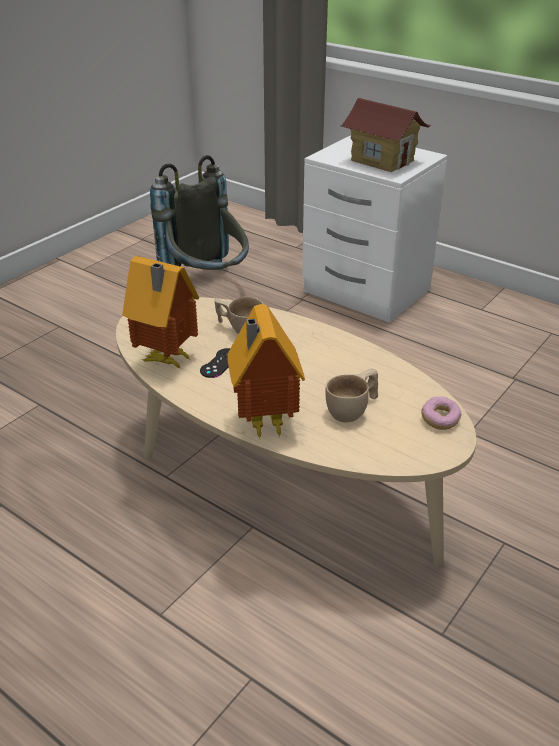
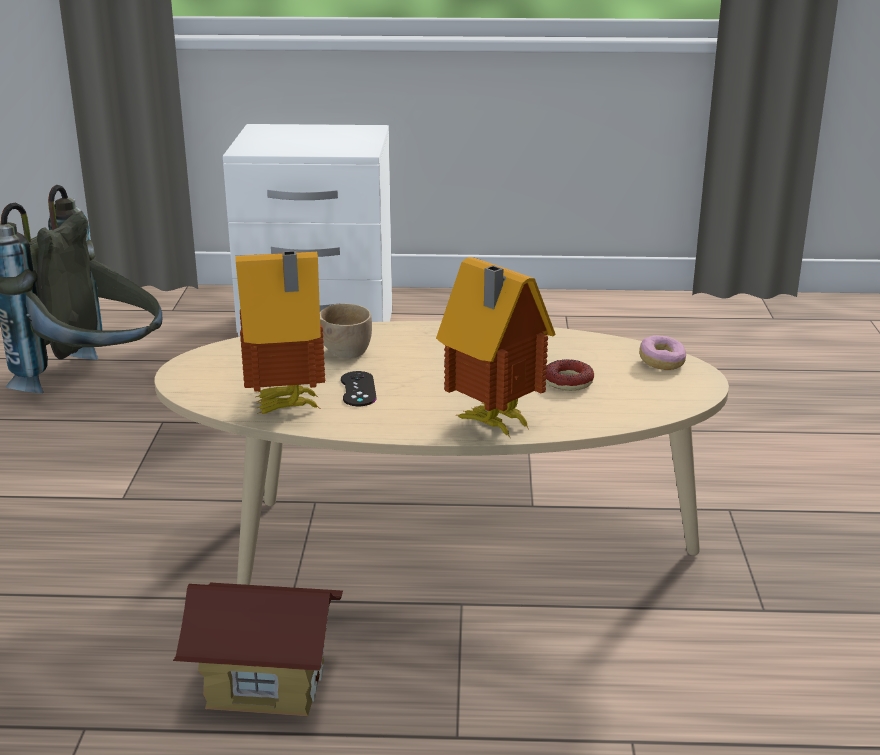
camera: 35 degrees left, 10 degrees down
(353, 410) = (568, 382): beige cup -> donut
(382, 161) = (324, 141): toy house -> toy house (266, 684)

